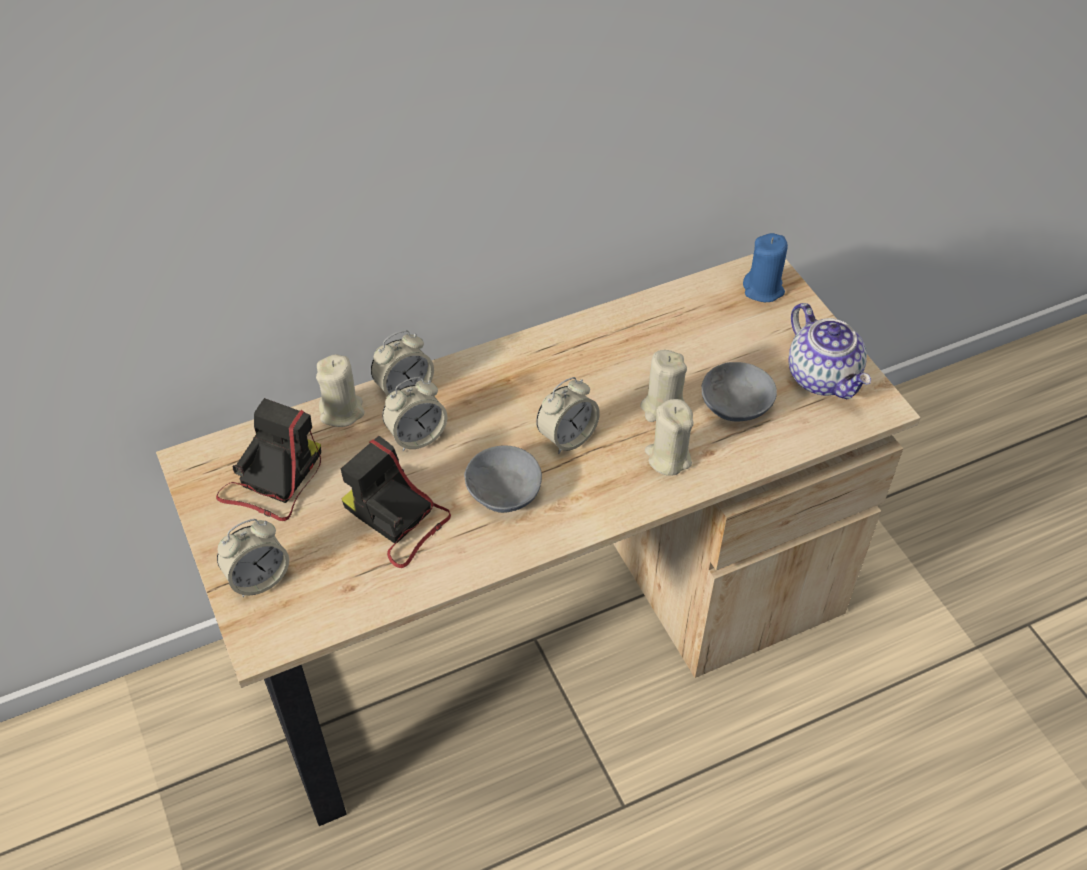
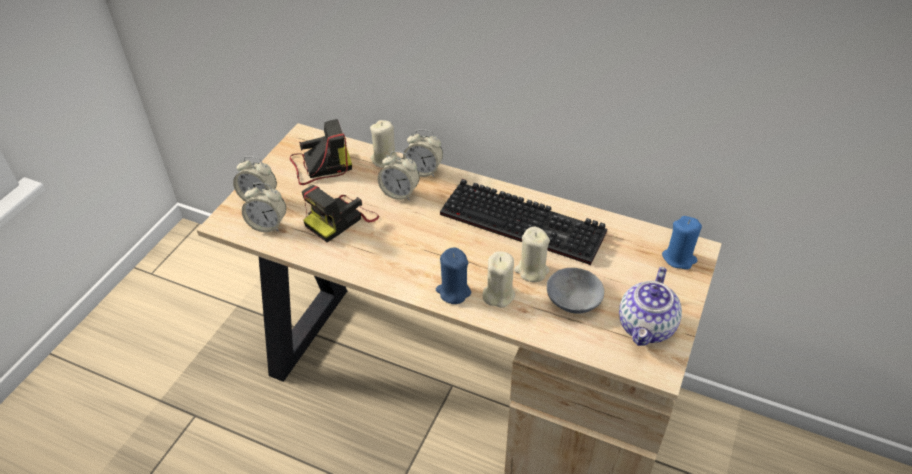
camera: 50 degrees right, 5 degrees down
(396, 519) = (341, 219): camera -> camera turned 135 degrees counterclockwise
(506, 492) = (400, 246): grey bowl -> none
(567, 437) = (464, 246): alarm clock -> alarm clock (268, 225)
(589, 363) = (526, 222): none -> keyboard
(624, 492) = (453, 291): none -> blue candle

